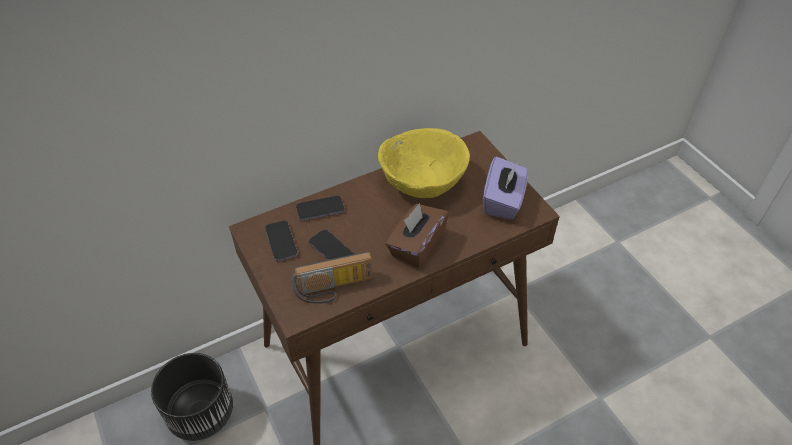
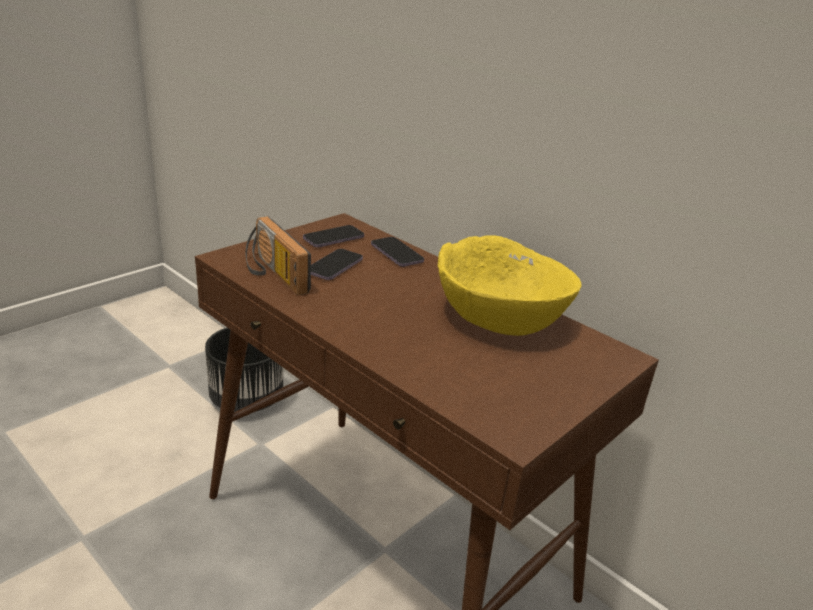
camera: 70 degrees right, 20 degrees down
(416, 246) = (369, 322): brown tissue box -> none
(503, 201) = (512, 394): purple tissue box -> none

